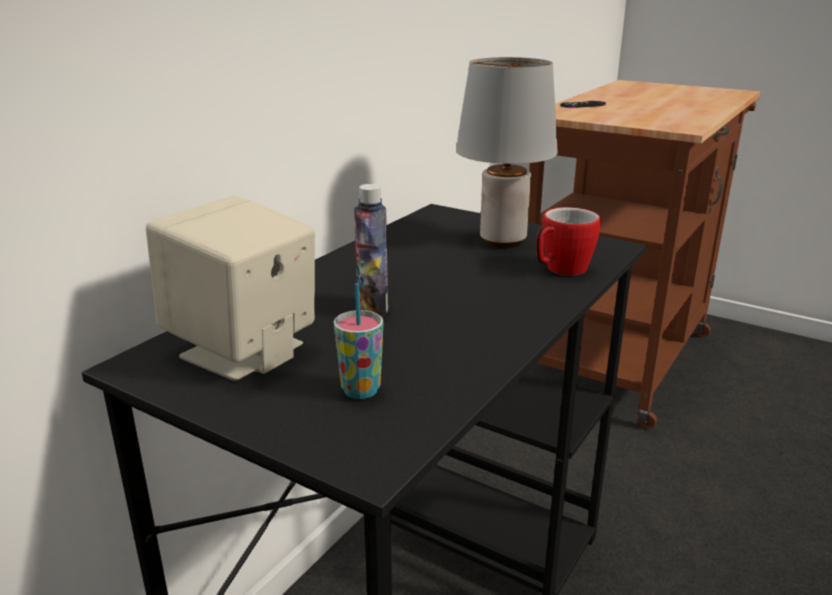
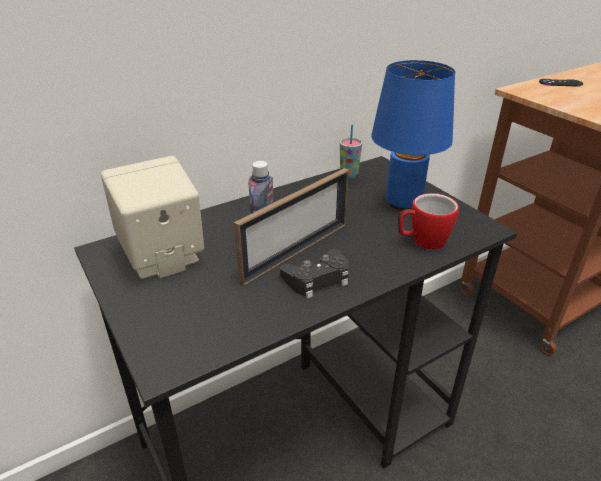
camera: 25 degrees right, 10 degrees up
(361, 390) = (202, 309): cup -> cup (349, 175)
(424, 308) = (296, 252): none -> picture frame
(478, 327) = (317, 279): none -> black game controller
(502, 241) = (402, 203): grey table lamp -> blue table lamp

